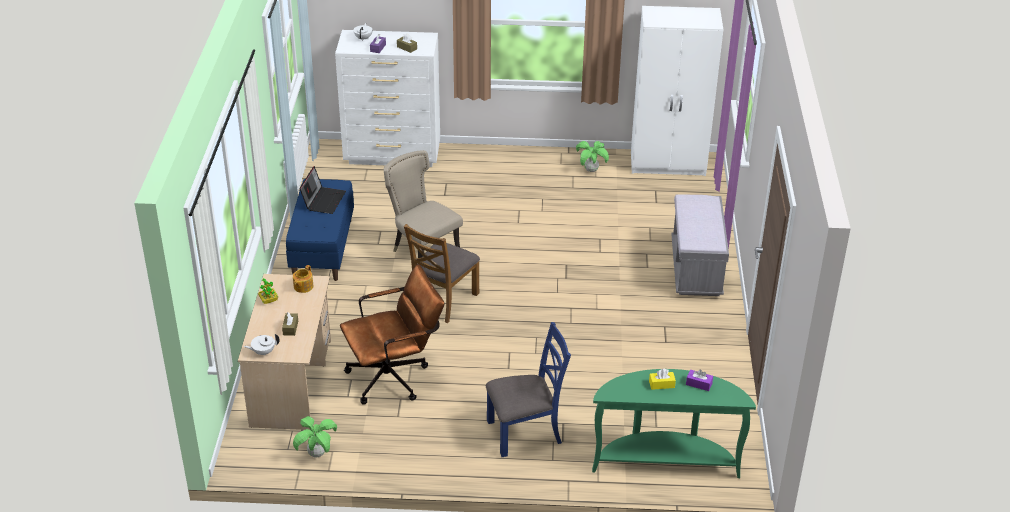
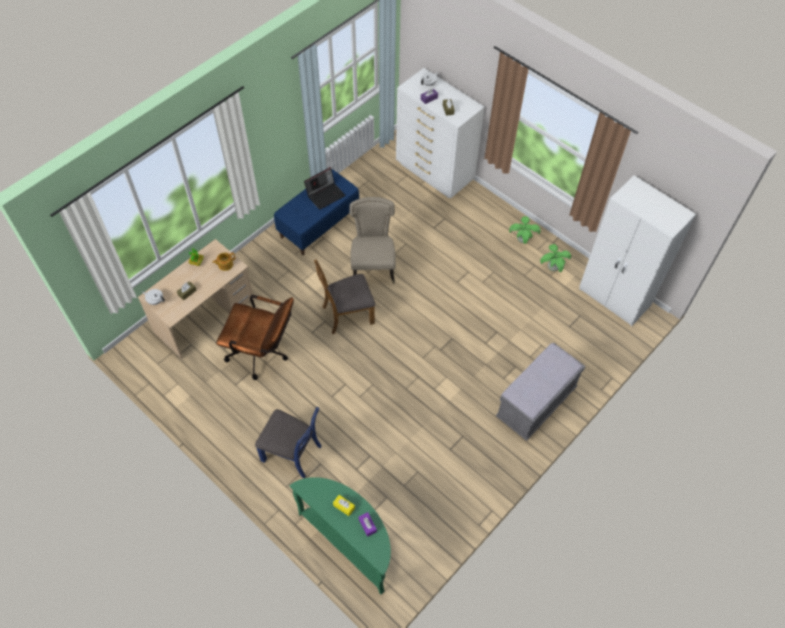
camera: 40 degrees right, 20 degrees up
(316, 454) = (168, 379): potted plant -> potted plant (522, 240)

